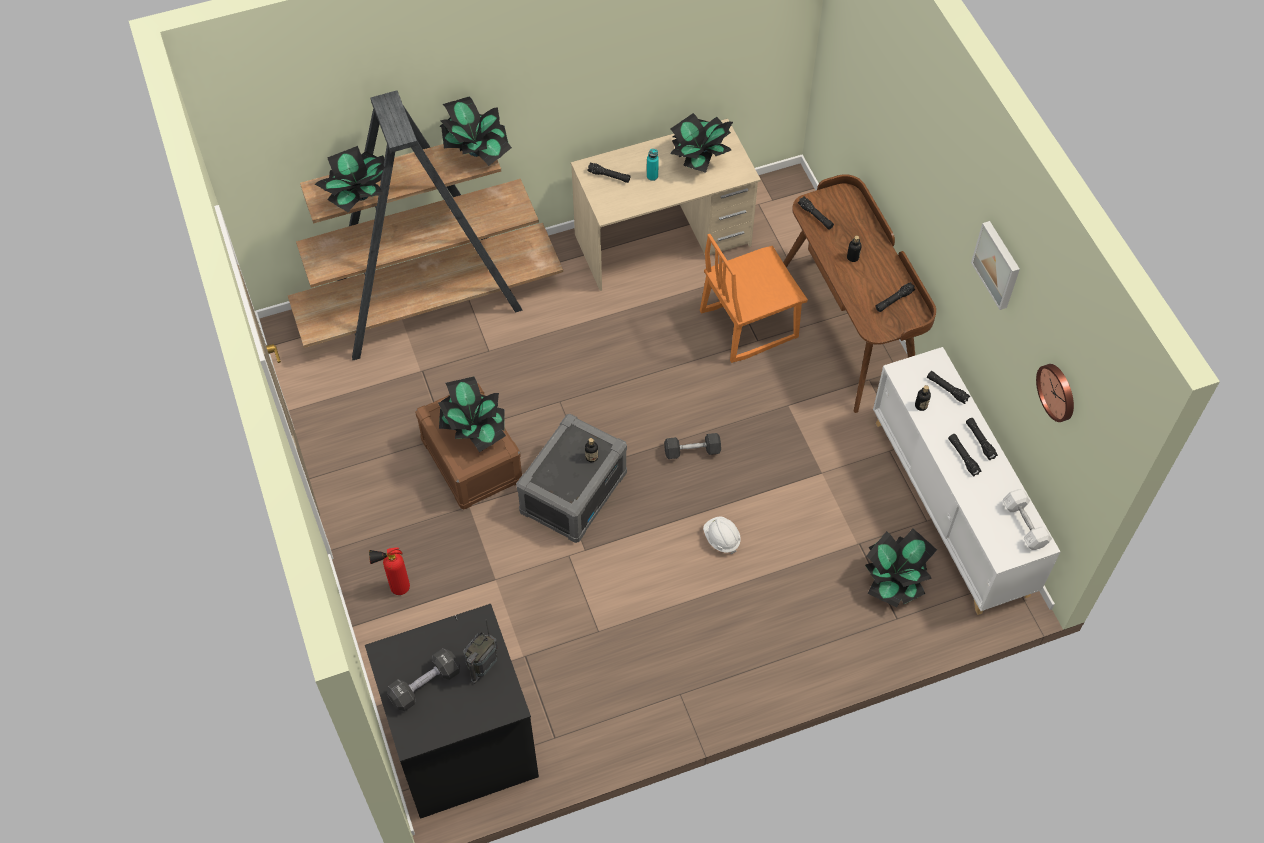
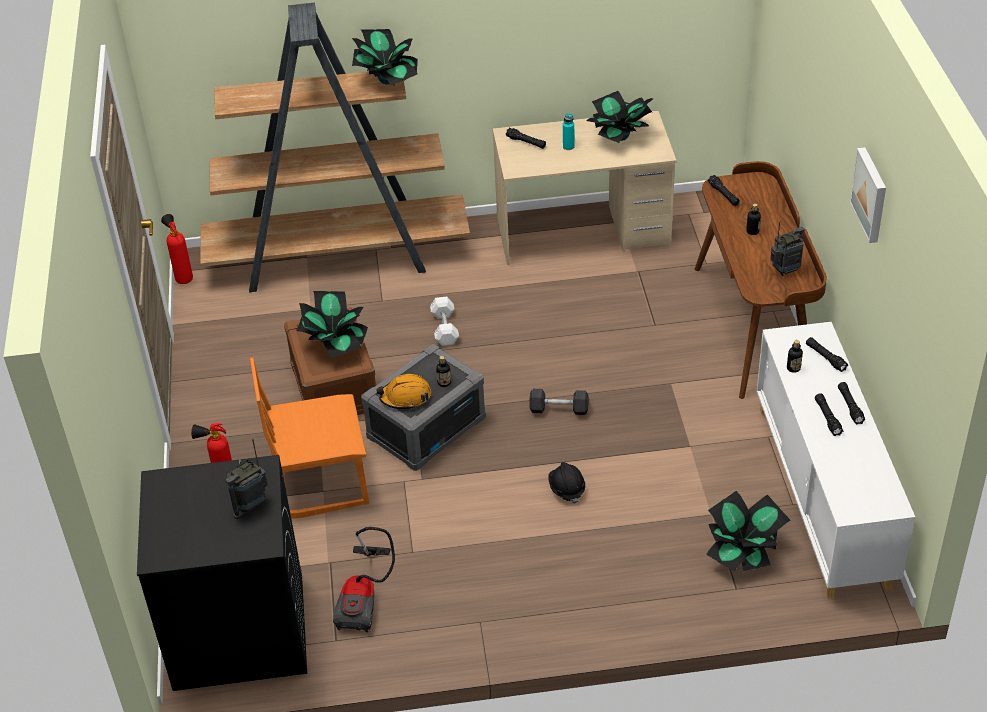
camera: 15 degrees right, 15 degrees down
(279, 352) = (183, 278): none -> fire extinguisher
(360, 195) = (266, 101): potted plant -> none
(425, 685) = (187, 513): black dumbbell -> none
(559, 480) = (405, 397): none -> orange hard hat
(569, 689) = (365, 598): none -> vacuum cleaner
(721, 538) = (566, 489): white hard hat -> black hard hat
(748, 324) = (649, 310): orange chair -> orange chair (320, 482)
(894, 300) = (786, 271): black flashlight -> radio
(1024, 524) = (880, 487): white dumbbell -> white dumbbell (445, 328)
(1058, 391) = (914, 317): wall clock -> none

